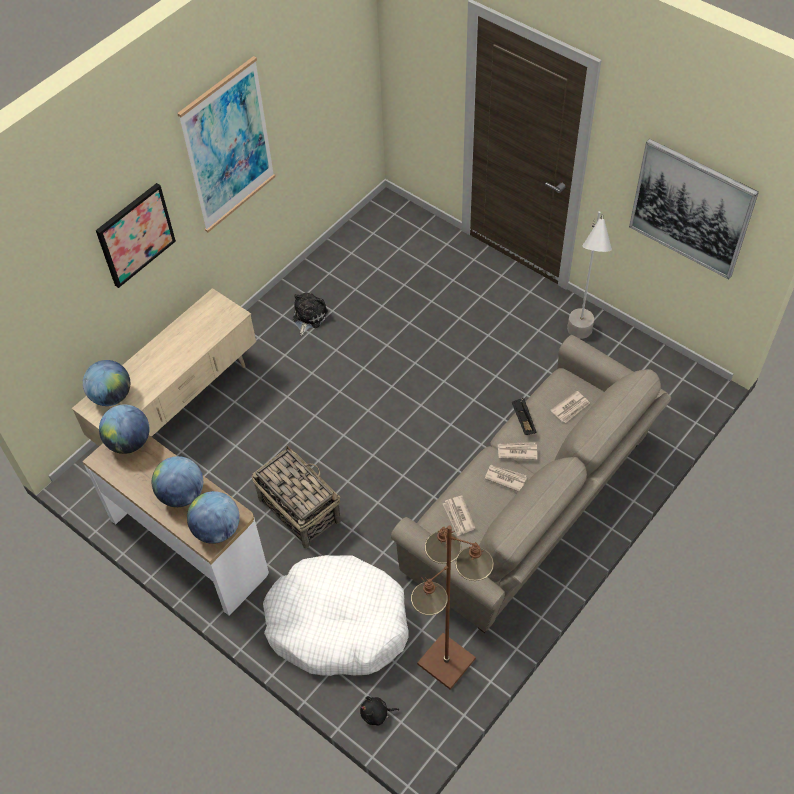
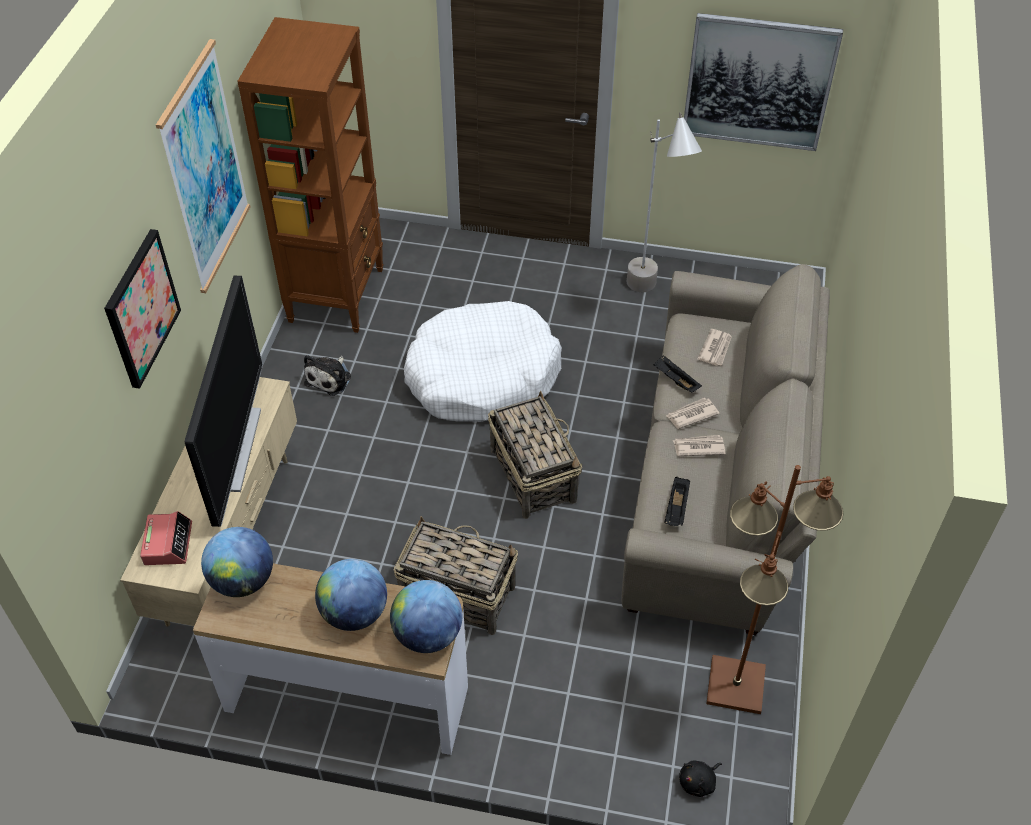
camera: 30 degrees left, 5 degrees down
(112, 396) = (168, 543): globe -> alarm clock
(188, 348) = (234, 449): none -> television
(308, 317) = (330, 378): plush toy -> plush toy turned 150 degrees counterclockwise
(337, 624) = (587, 702): white dog bed -> white dog bed (482, 376)
(350, 254) = (337, 294): none -> brown bookcase
(403, 446) = (532, 474): none -> basket
(458, 517) = (676, 508): newspaper -> black tray

